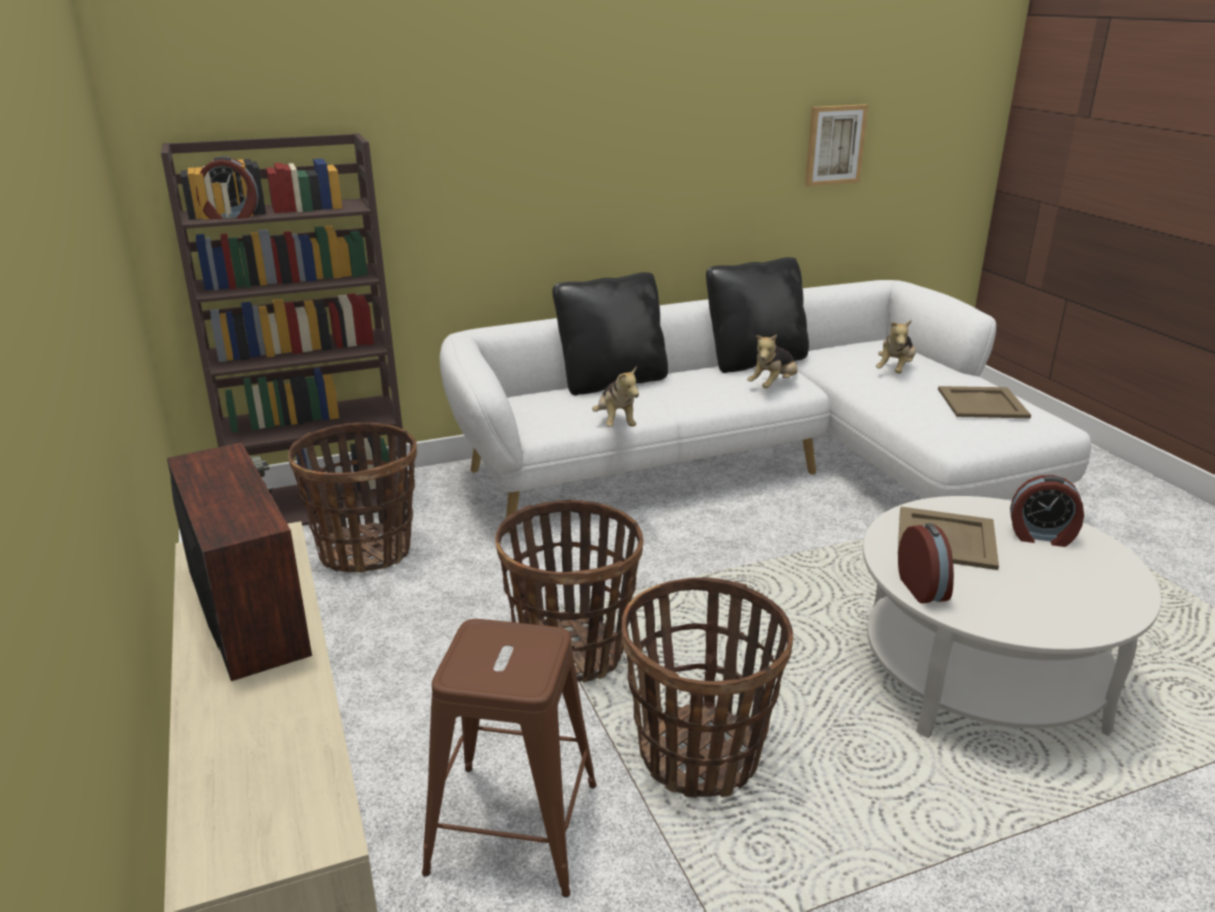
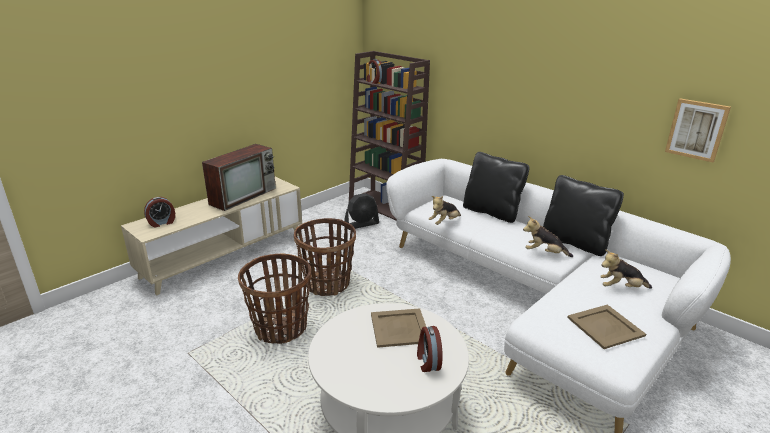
camera: 65 degrees right, 0 degrees up
(366, 551) = (361, 224): basket -> black fan
(514, 828) = (227, 298): brown stool -> none
(924, 588) = (343, 325): alarm clock -> alarm clock (162, 223)

